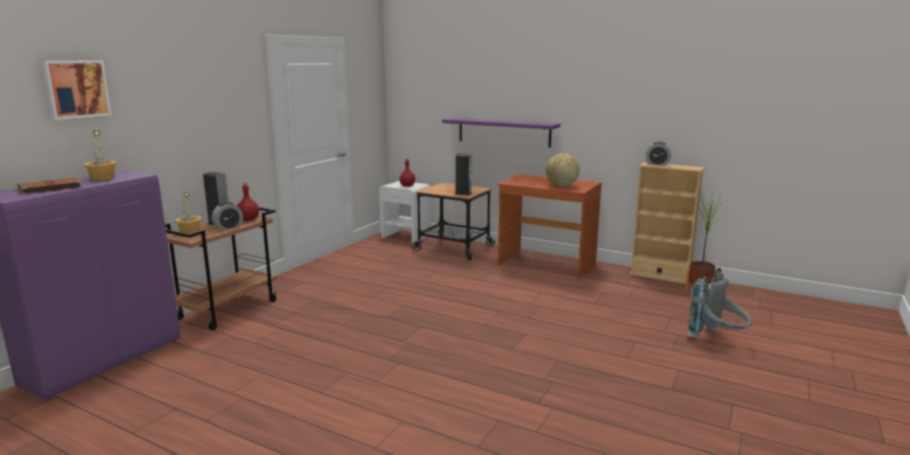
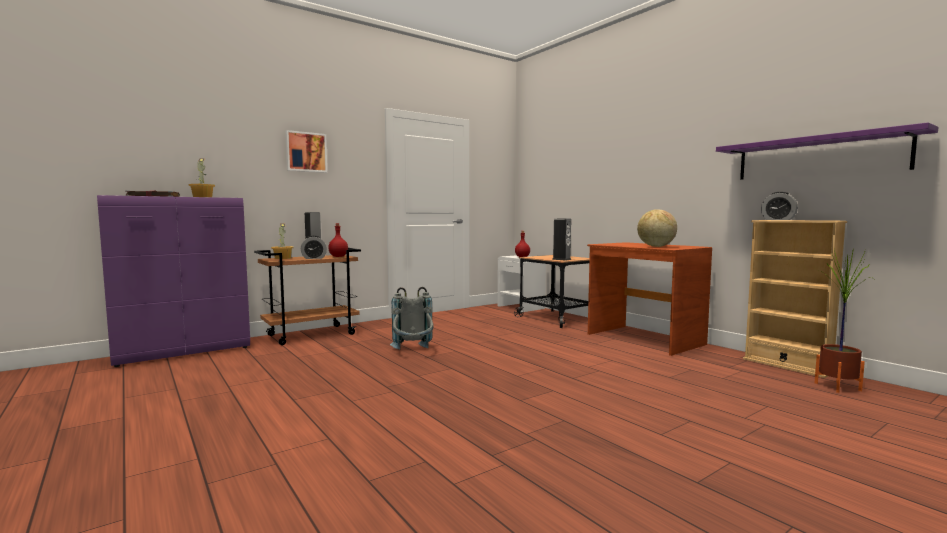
camera: 25 degrees right, 10 degrees down
(76, 89) = (201, 129): picture -> picture (306, 152)
(503, 132) = (611, 200): purple shelf -> purple shelf (818, 157)
(718, 340) = (828, 441): grey backpack -> grey backpack (413, 352)

